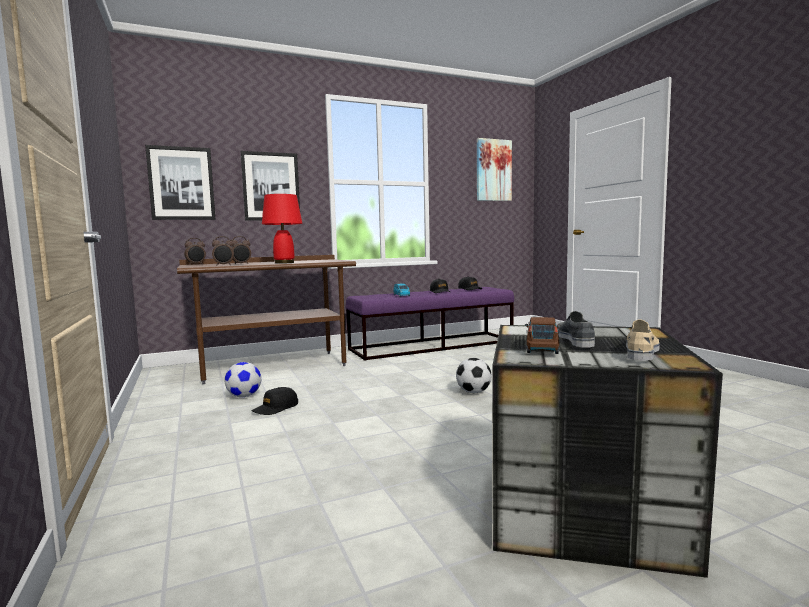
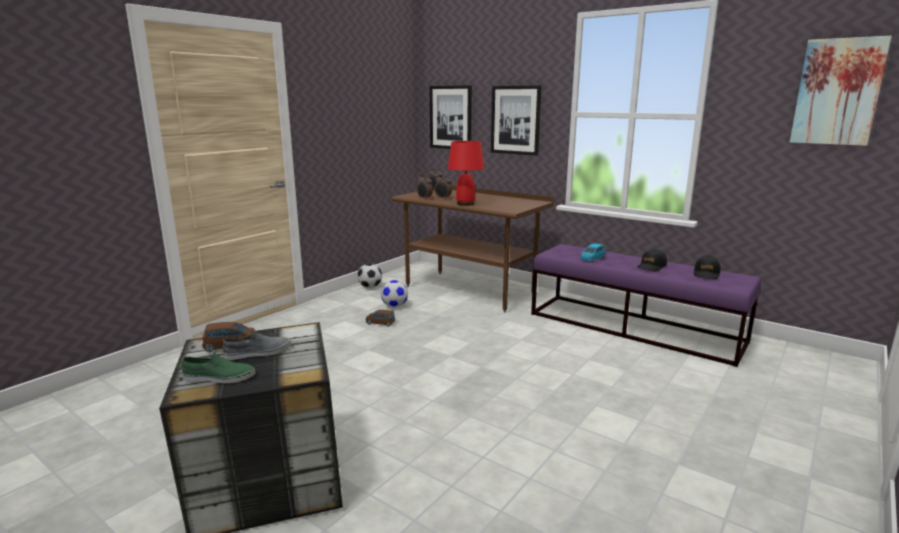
camera: 60 degrees right, 10 degrees up
(276, 408) = (380, 323): black cap -> brown toy car
(473, 392) = (492, 385): football -> football (370, 287)
(641, 351) = (219, 377): beige shoe -> green shoe

